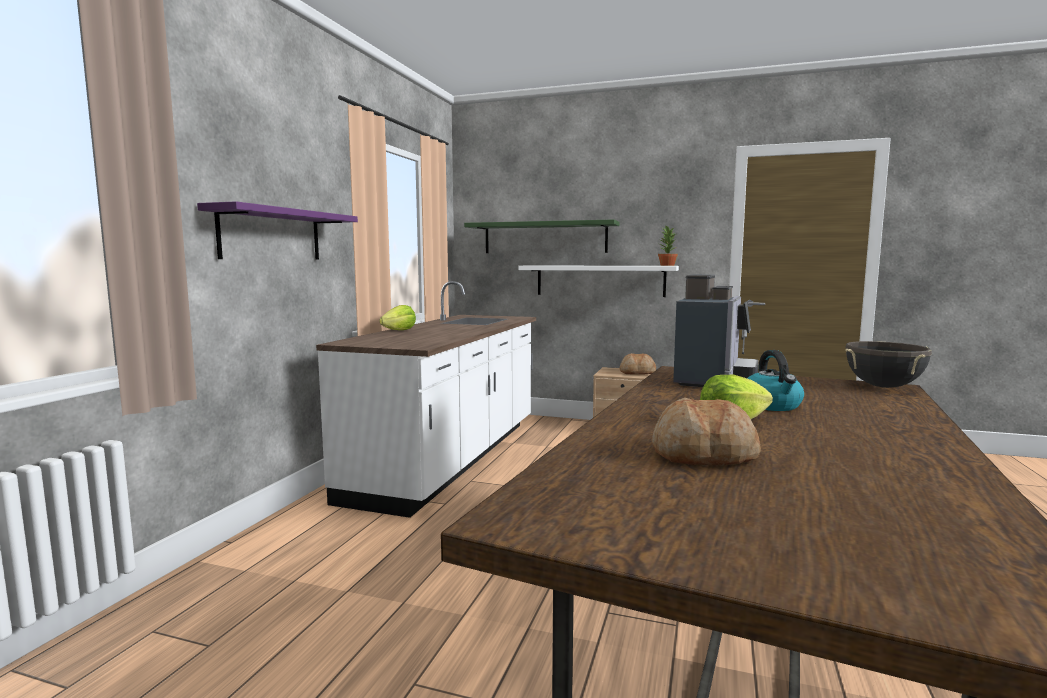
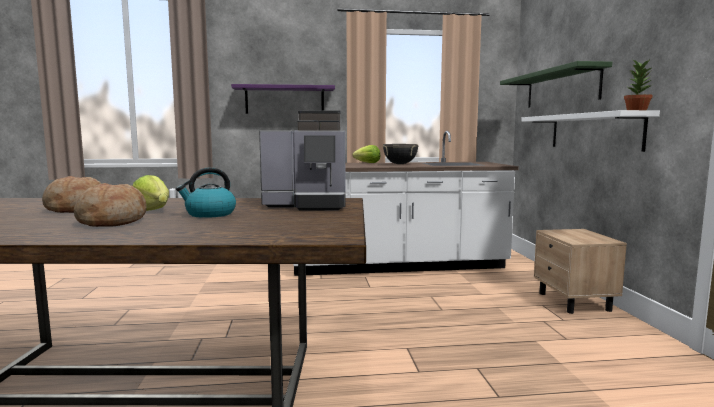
camera: 65 degrees right, 0 degrees up
(637, 372) = (587, 238): bread -> bread (111, 221)
(883, 386) = (330, 234): black cooking pot -> black cooking pot (400, 164)

